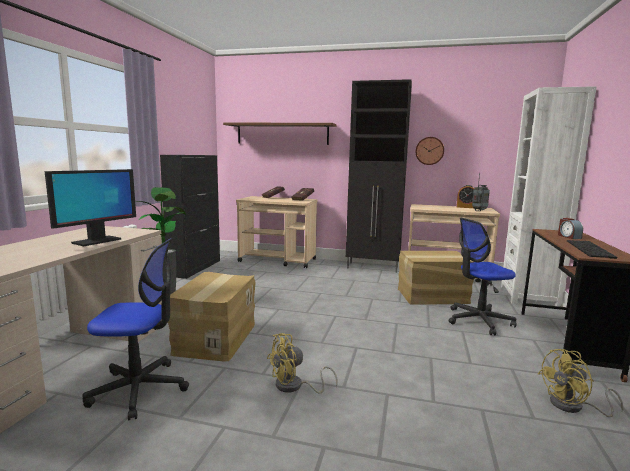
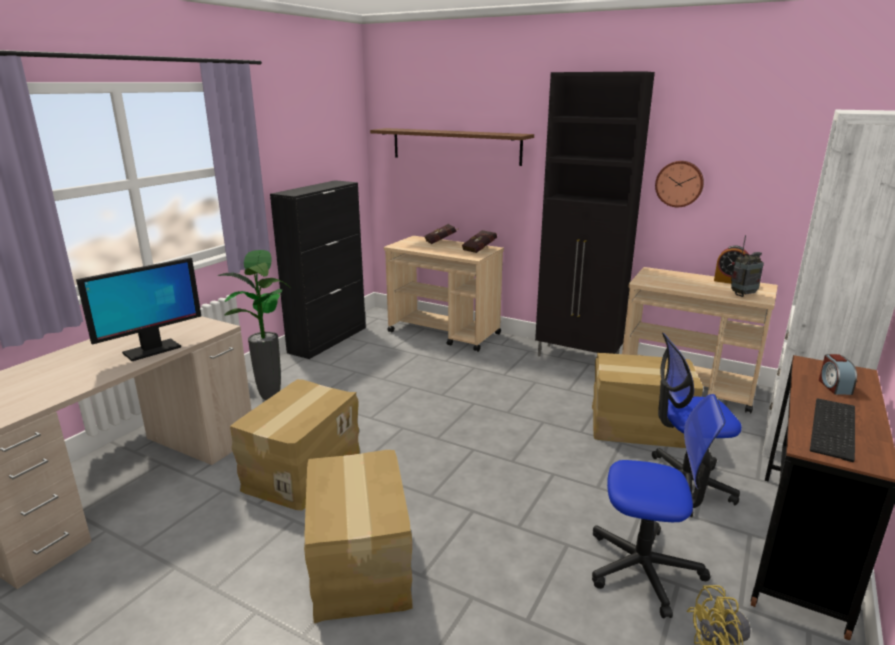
camera: 15 degrees right, 10 degrees up
(139, 389) = (188, 538): office chair -> office chair (644, 568)
(294, 387) = (361, 565): yellow fan -> cardboard box

